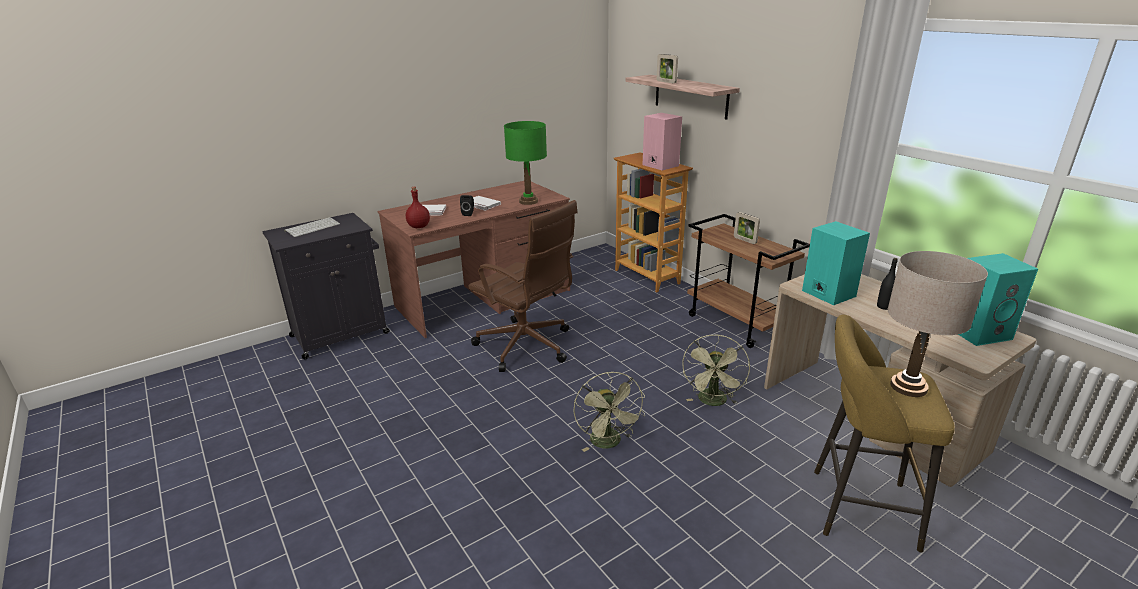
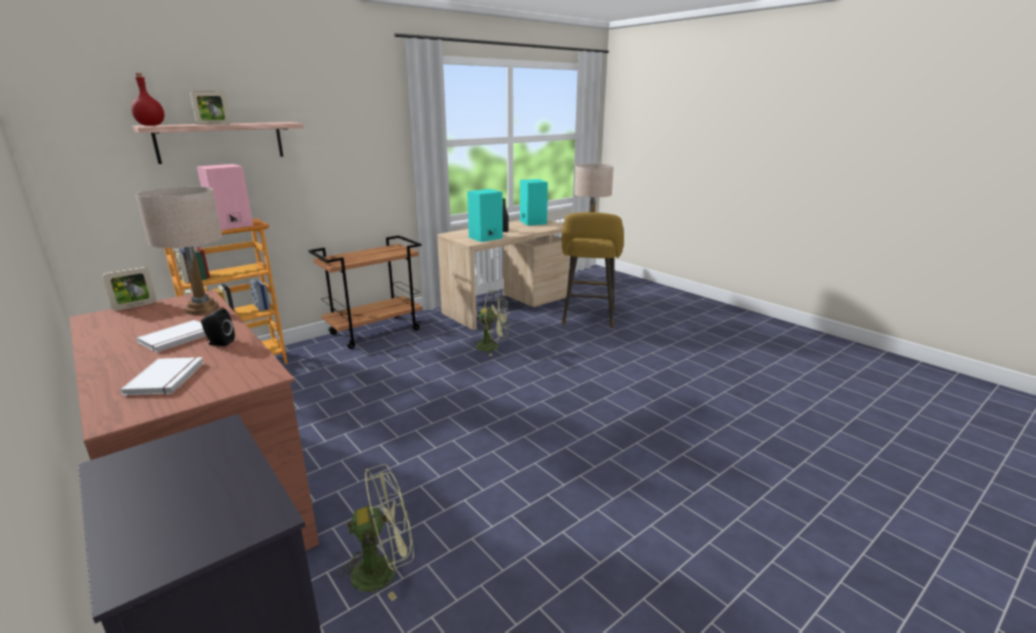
camera: 95 degrees left, 5 degrees down
(313, 227) = (157, 502): keyboard -> none
(419, 226) = (251, 375): red bottle -> red bottle (150, 125)
(526, 346) = (380, 440): brown office chair -> none
(528, 201) = (202, 309): green table lamp -> beige table lamp
(609, 443) = (551, 387): green fan -> green fan (384, 570)
(745, 240) = (362, 254): picture frame -> picture frame (135, 306)

